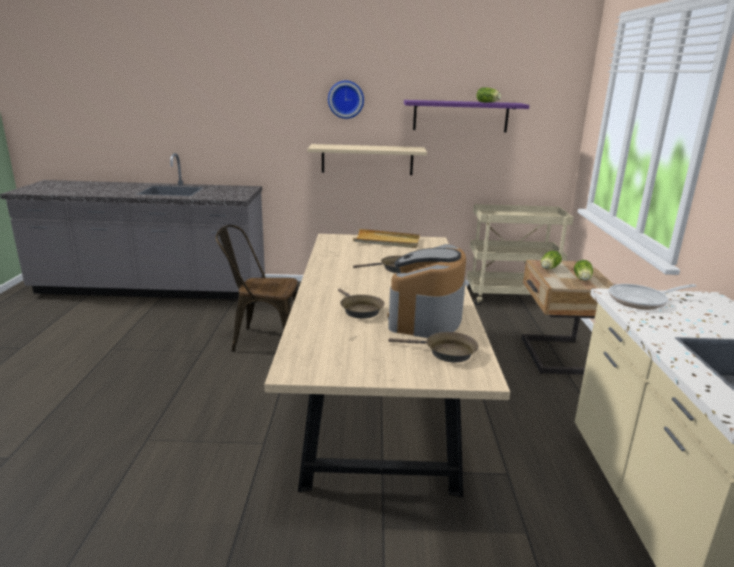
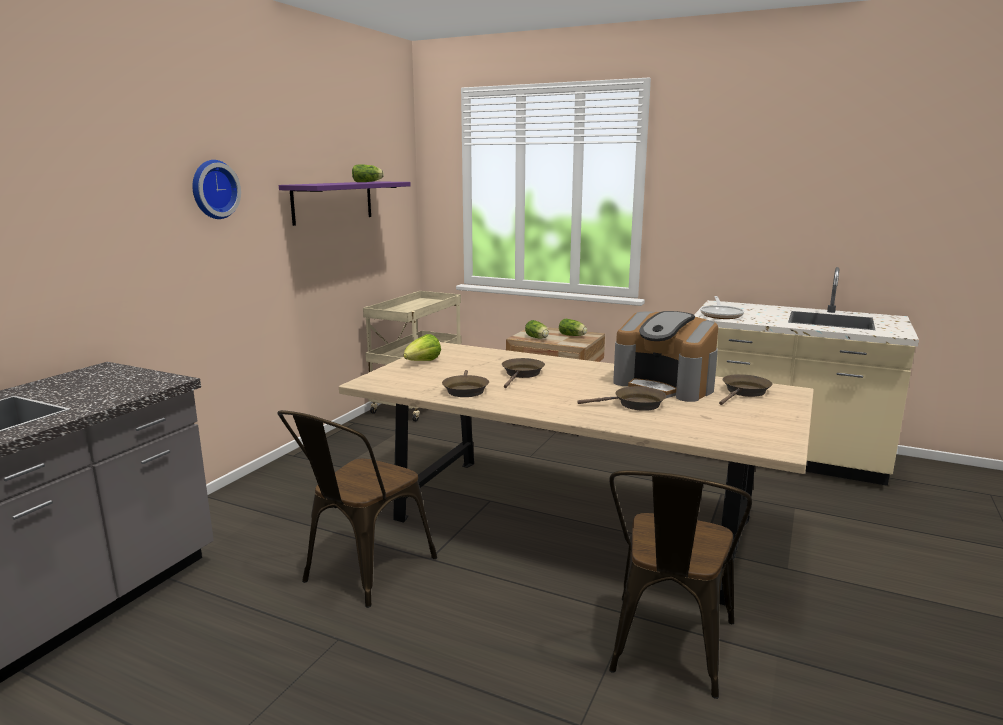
camera: 65 degrees left, 5 degrees down
(226, 465) = (668, 652): none -> brown chair
(340, 259) = (465, 390): none -> brown frying pan
(367, 159) = (249, 277): beige shelf -> none
(387, 241) = (422, 362): beige tray -> lettuce

